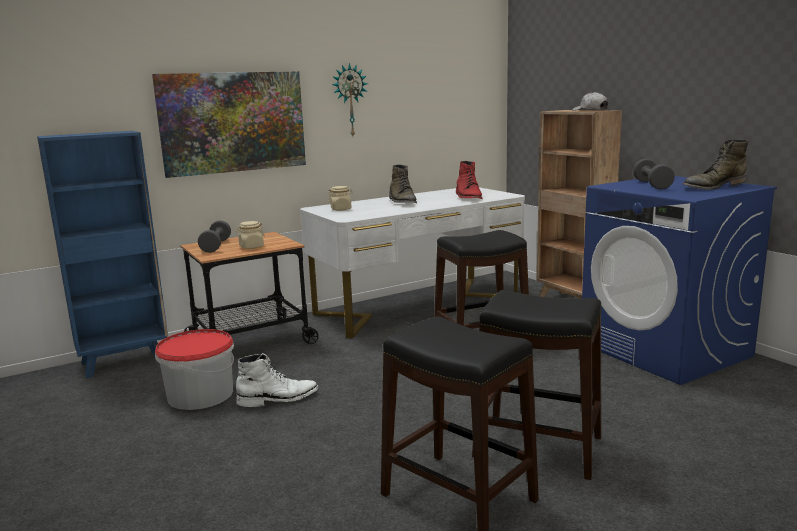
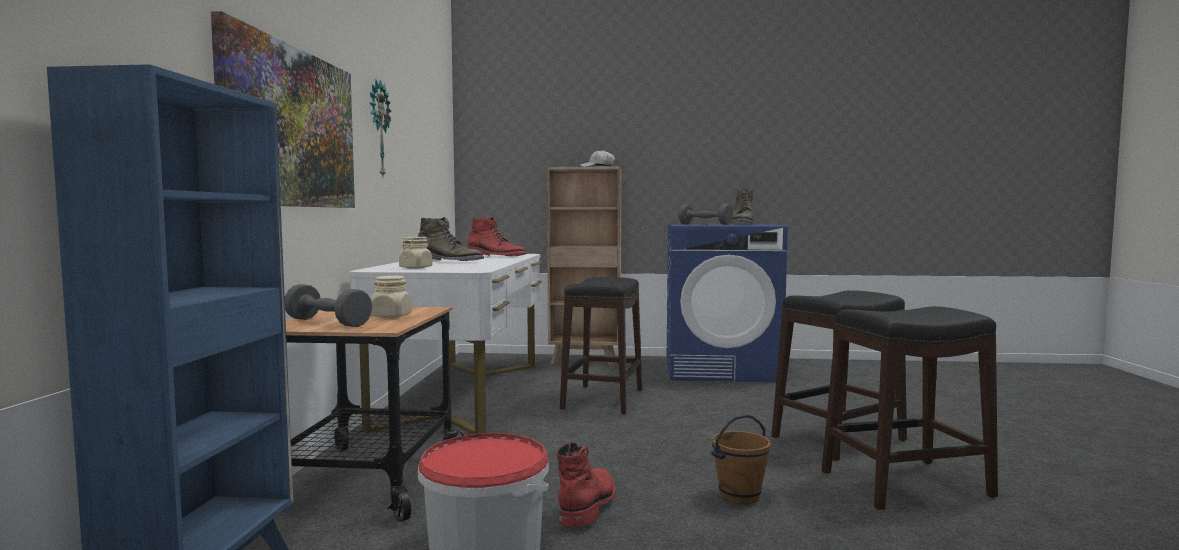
camera: 55 degrees left, 10 degrees down
(278, 399) = (588, 504): white boot -> red boot
(345, 438) = (740, 496): none -> brown bucket

